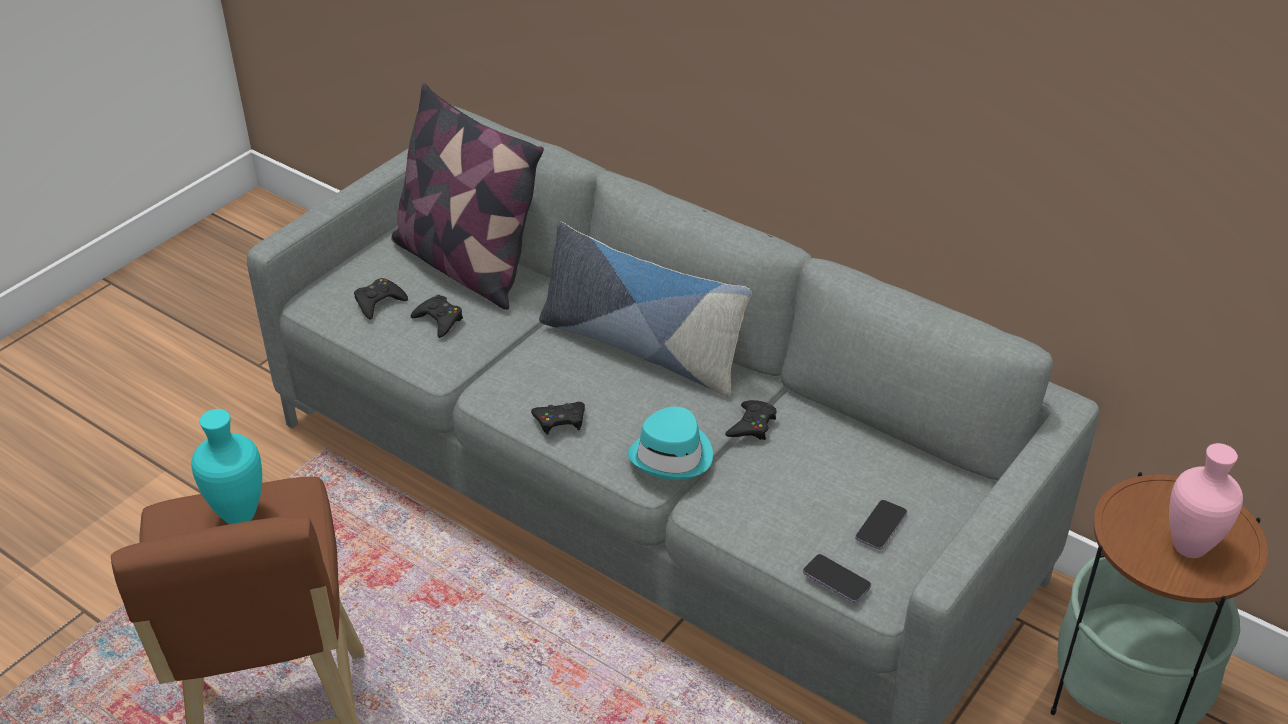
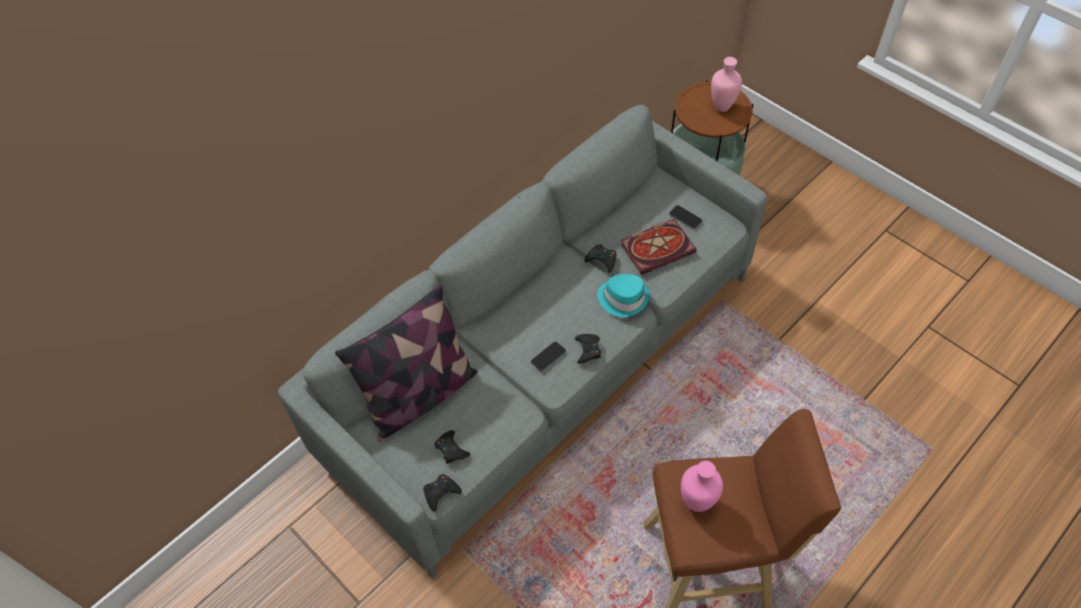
camera: 80 degrees left, 15 degrees up
(241, 516) = (697, 502): turquoise vase -> pink vase
(439, 320) = (479, 412): black game controller -> black game controller (441, 493)
(641, 348) = (528, 303): pillow -> none
(797, 492) = (658, 247): none -> book
(836, 580) = (719, 242): phone -> phone (548, 357)

